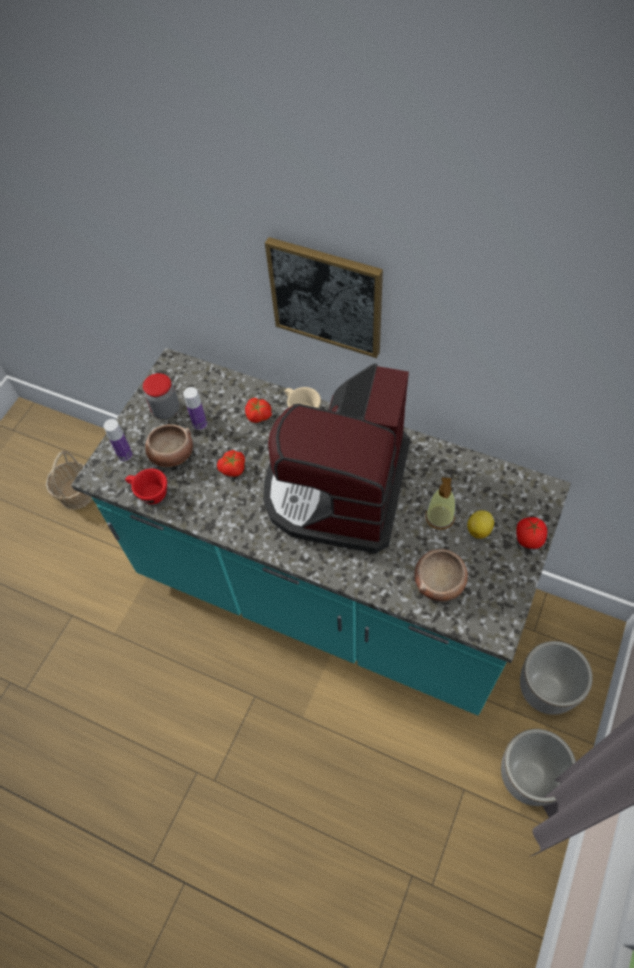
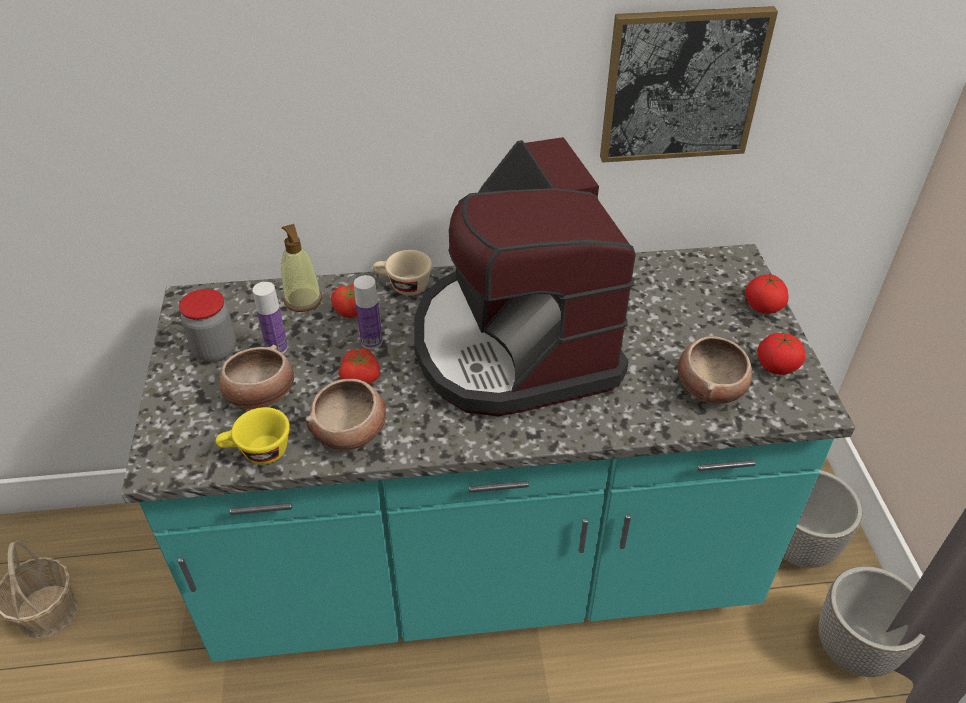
camera: 35 degrees left, 15 degrees down
(125, 455) = (188, 423): bottle -> bottle (371, 341)
(149, 493) = (257, 452): red cup -> yellow cup
(205, 504) = (351, 431): none -> bowl
(326, 297) = (418, 87): picture -> picture (682, 85)
(439, 517) = (654, 326): soap dispenser -> soap dispenser (303, 300)
(479, 529) = (706, 319): lemon -> none
(497, 589) = (777, 366): none -> tomato

